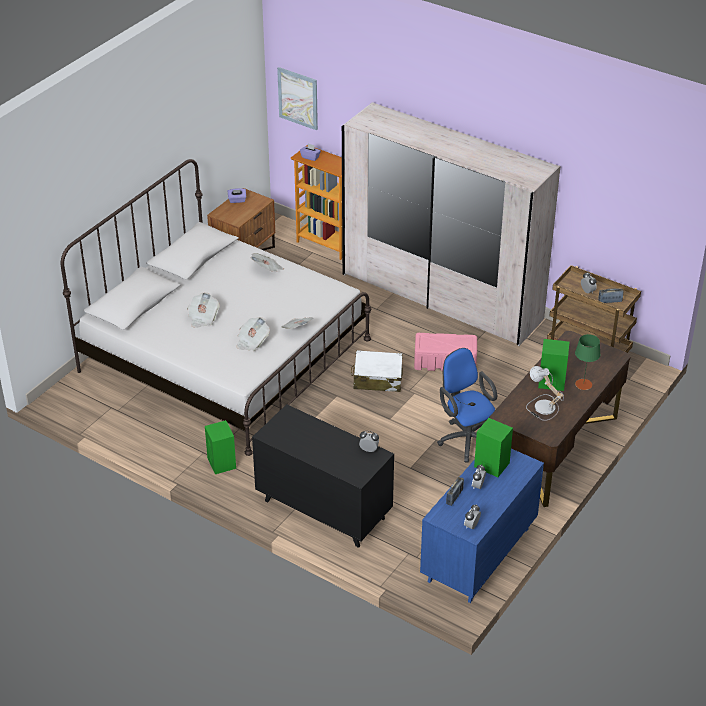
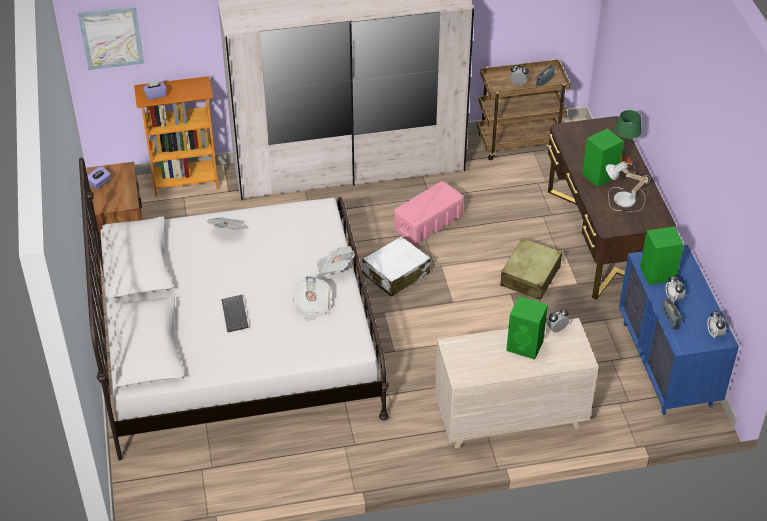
camera: 45 degrees left, 5 degrees up
(202, 318) = (235, 314): newspaper -> keyboard
(222, 464) = (374, 444): green speaker -> green speaker (525, 346)
(323, 509) = (509, 418): black dresser -> beige dresser
(465, 438) = (530, 276): blue office chair -> beige suitcase

